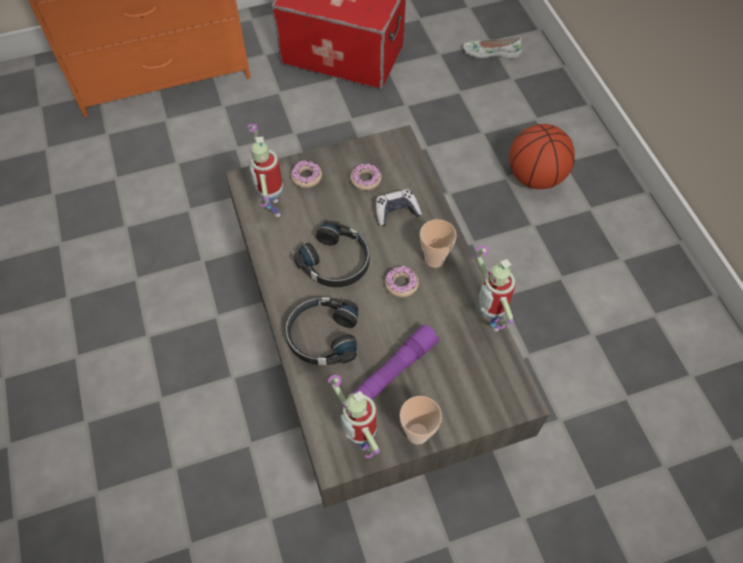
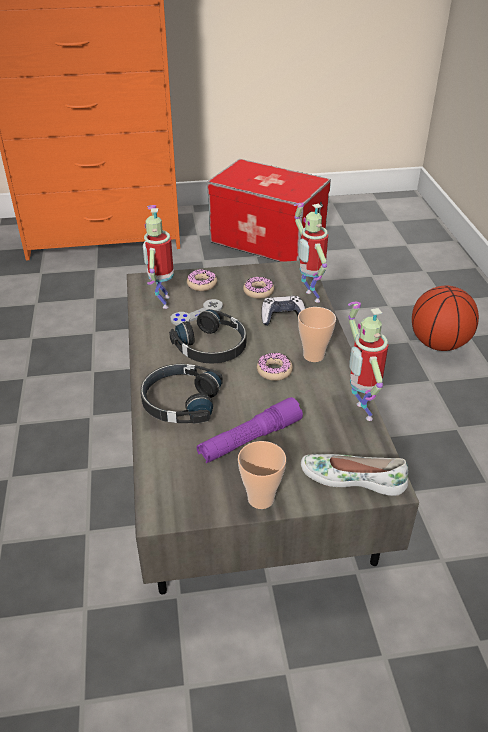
camera: 10 degrees right, 20 degrees down
(311, 219) = (197, 313): none -> grey game controller
(359, 441) = (193, 497): toy robot -> toy robot (309, 297)
(491, 52) = (407, 251): white shoe -> white shoe (352, 478)

